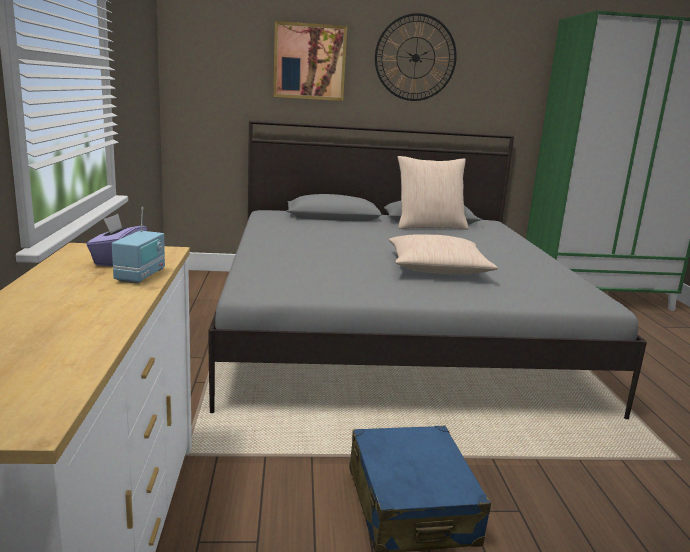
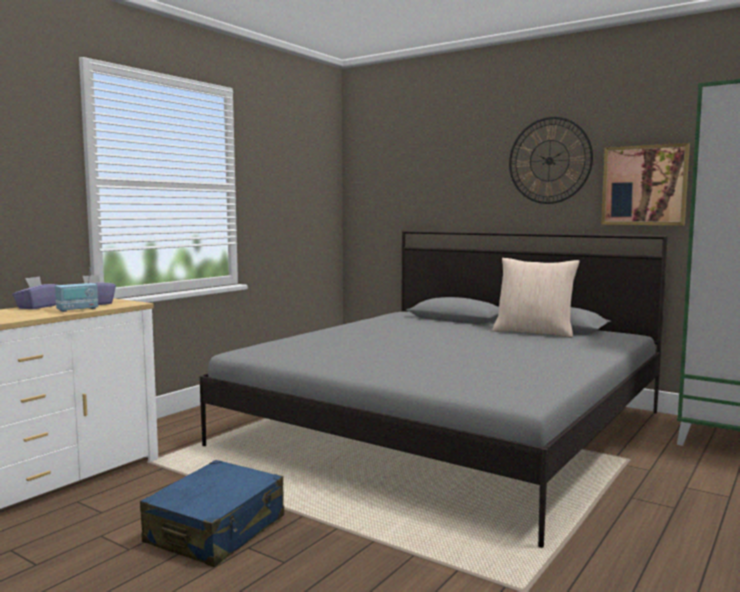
camera: 40 degrees right, 10 degrees down
(49, 279) = (37, 307): none -> purple tissue box
(309, 62) = (451, 175): picture -> picture (644, 185)
(437, 269) = (431, 358): beige pillow -> none

